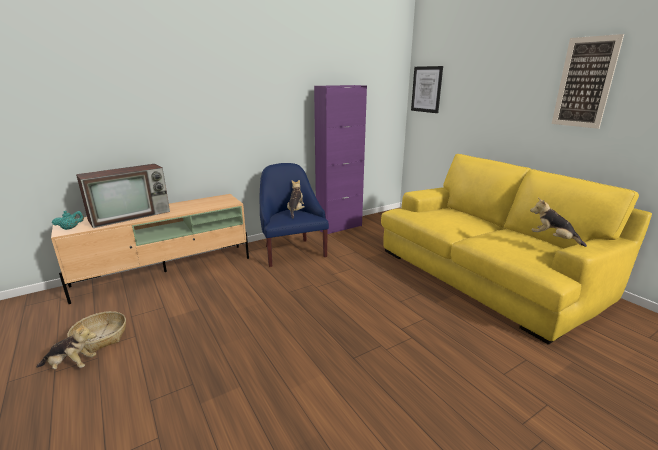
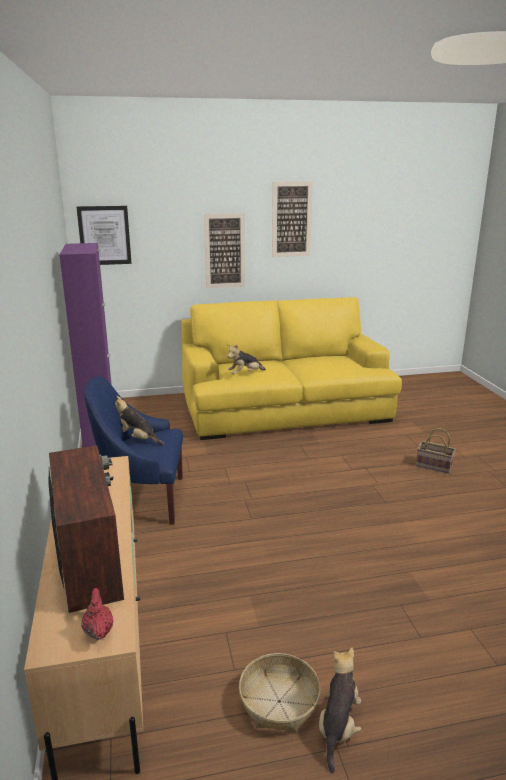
camera: 70 degrees left, 0 degrees up
(70, 228) = (98, 631): turquoise teapot -> red teapot
(464, 390) = (433, 466): none -> basket
(507, 111) = (225, 251): none -> picture
(553, 239) = (351, 348): plush toy -> plush toy (245, 374)

